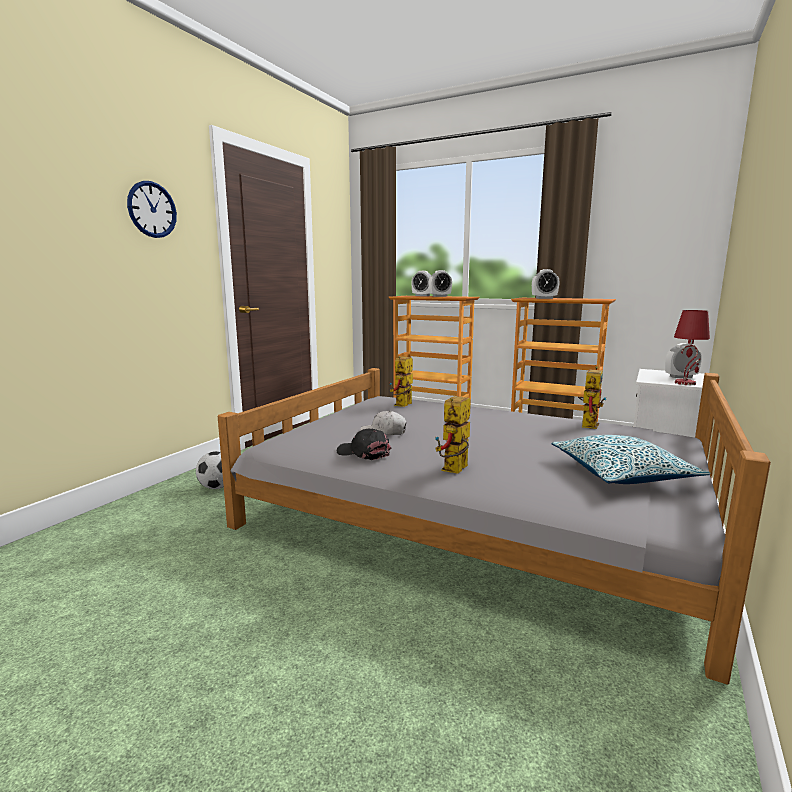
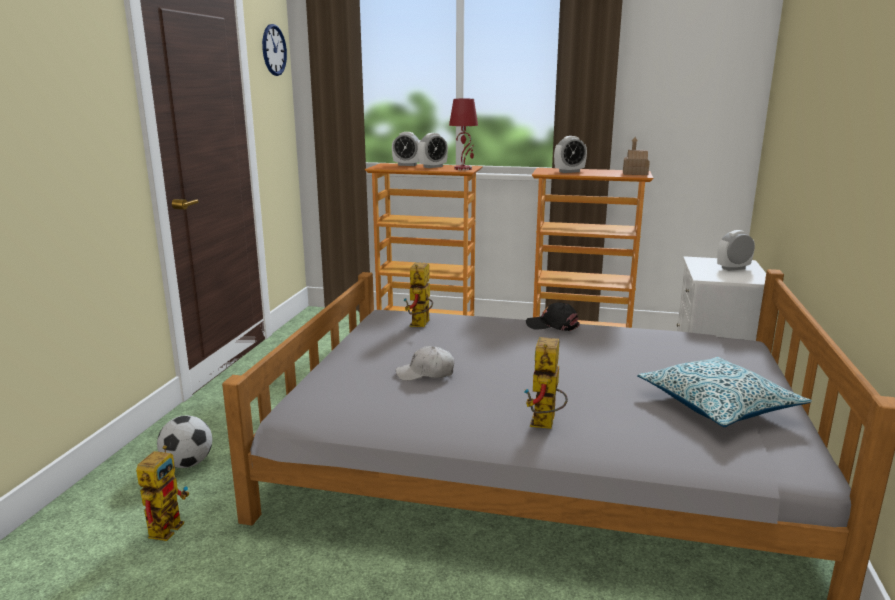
camera: 15 degrees left, 5 degrees up
(152, 209) = (56, 79): wall clock -> wall clock (274, 50)
(364, 453) = (423, 410): black cap -> black cap (552, 325)
(588, 423) = (648, 334): toy robot -> toy robot (168, 525)
(599, 299) = (635, 173): none -> toy house
(685, 383) = (743, 278): red table lamp -> red table lamp (463, 169)

